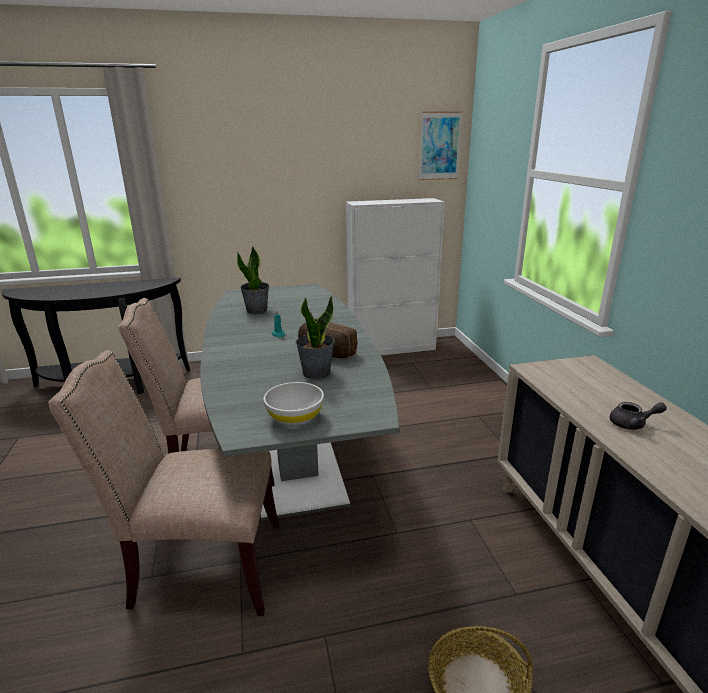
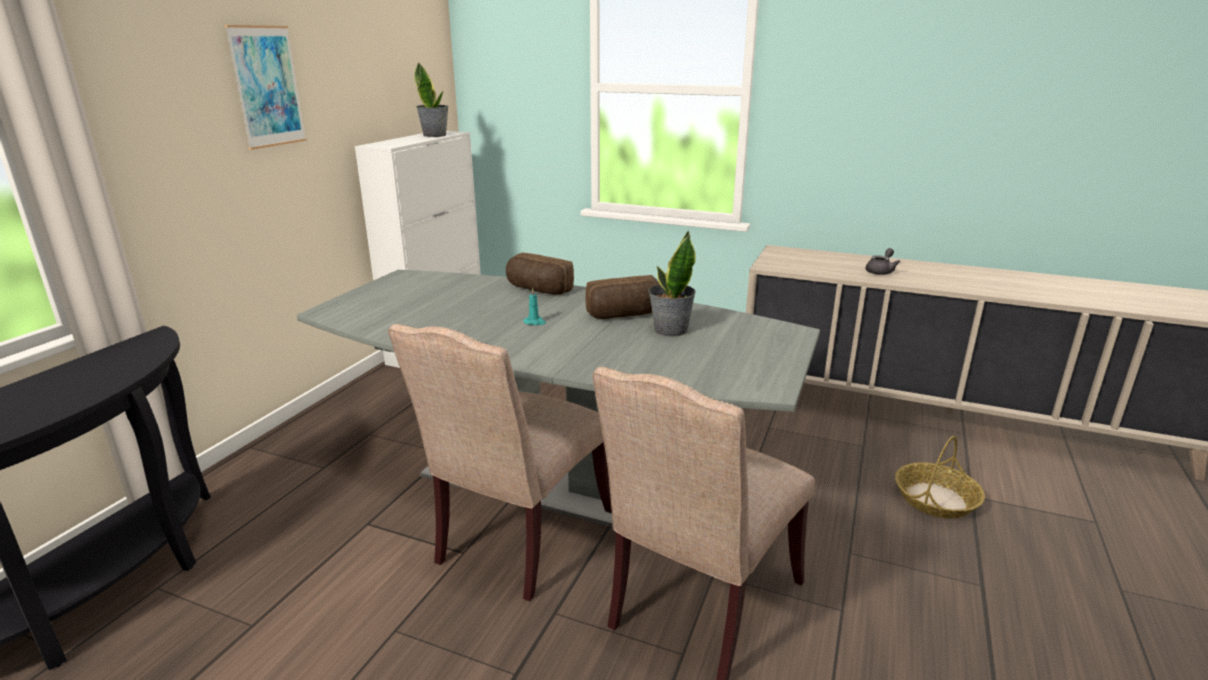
camera: 55 degrees left, 0 degrees up
(257, 310) = (428, 315): potted plant -> potted plant (435, 135)
(295, 417) = (760, 360): white bowl -> none
(335, 318) = (538, 289): none -> bread
(439, 146) = (430, 60): picture -> picture (267, 87)

